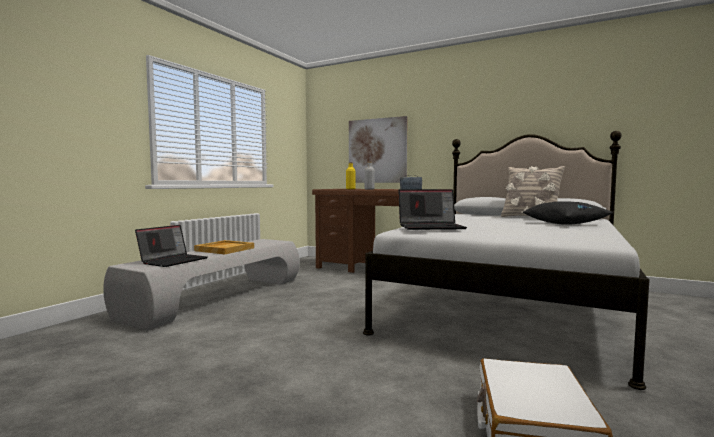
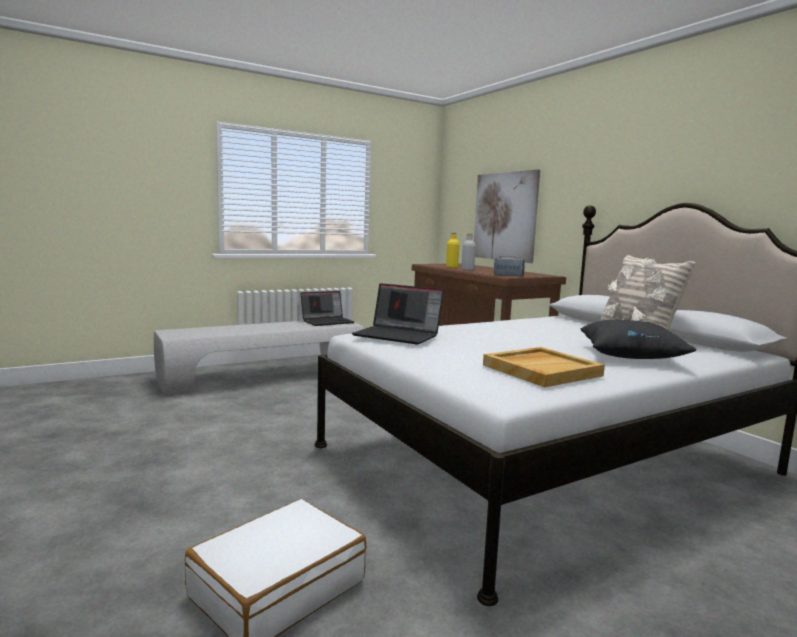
camera: 30 degrees right, 5 degrees up
(173, 261) = (207, 333): laptop -> laptop (327, 321)
(225, 249) = (276, 326): beige tray -> beige tray (541, 370)

